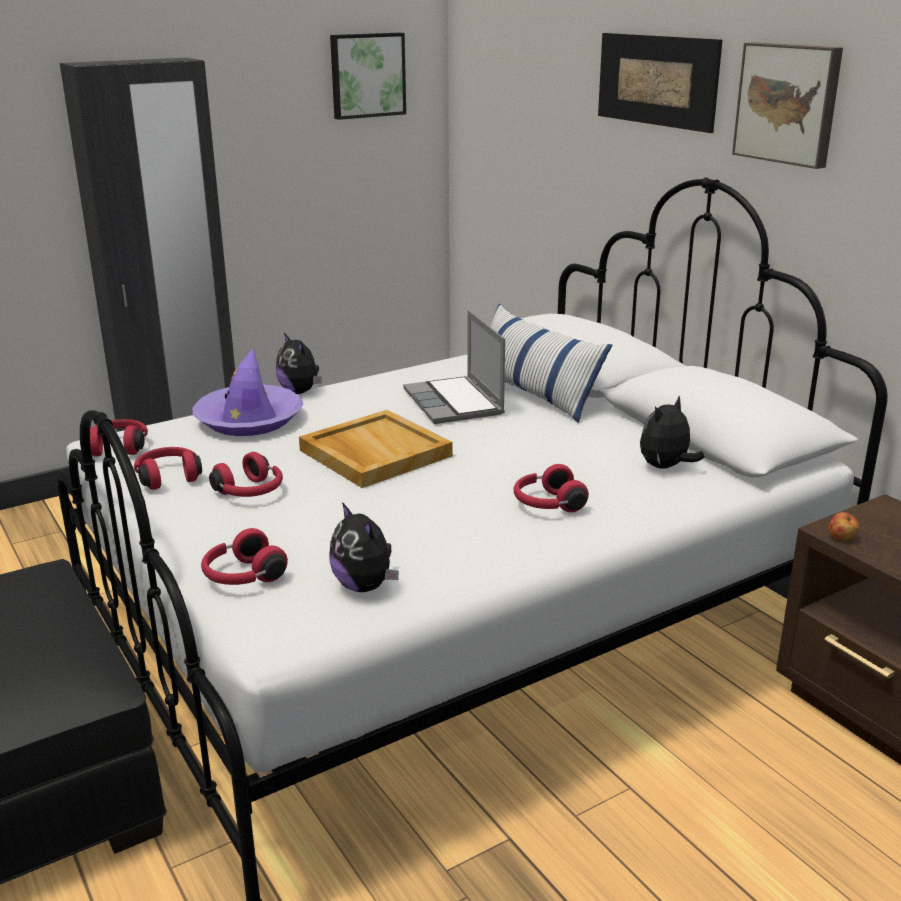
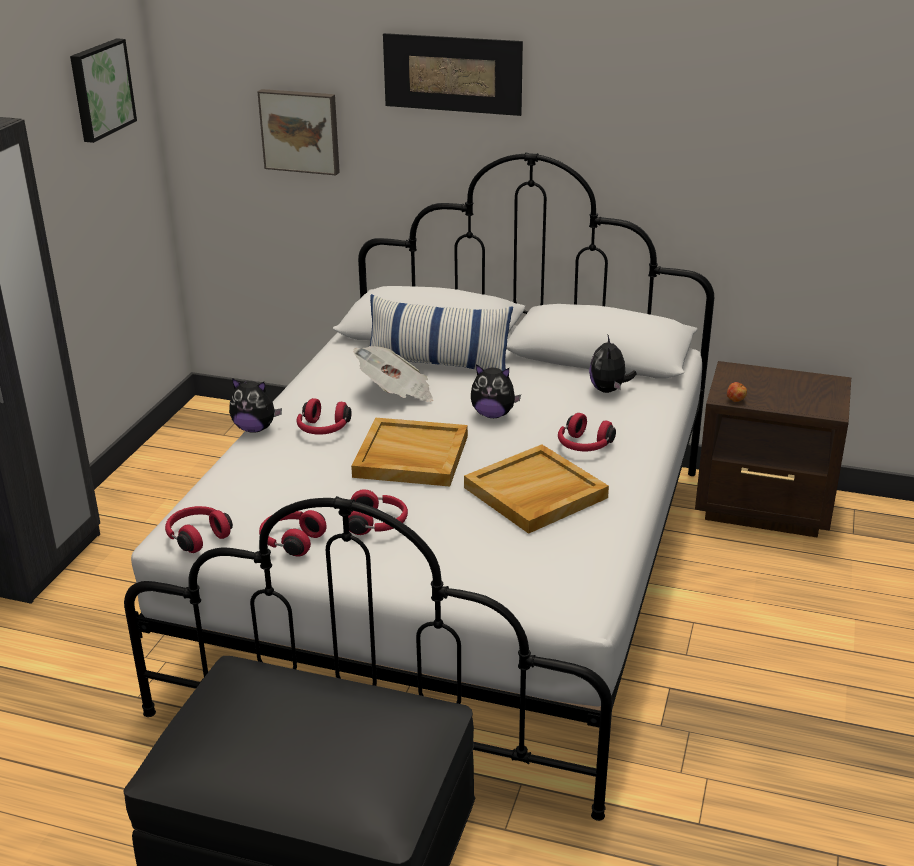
camera: 40 degrees left, 5 degrees up
(242, 576) = (486, 582): red headphones -> red headphones (323, 429)
(249, 420) = (262, 469): purple hat -> none
(365, 586) = (570, 550): plush toy -> plush toy (493, 414)
(424, 524) = (535, 493): none -> beige tray
(455, 403) = (396, 393): laptop -> newspaper
(788, 103) = (595, 90): picture -> picture (300, 131)

